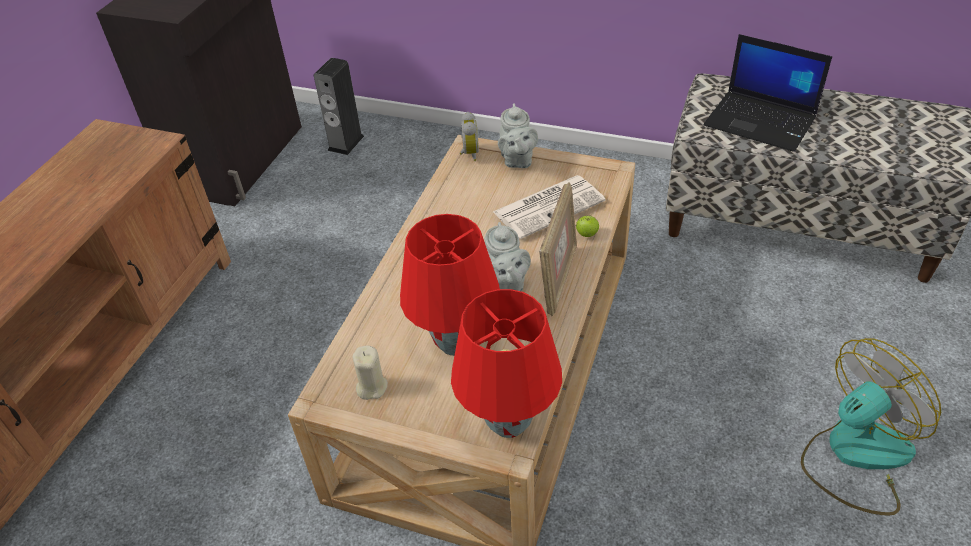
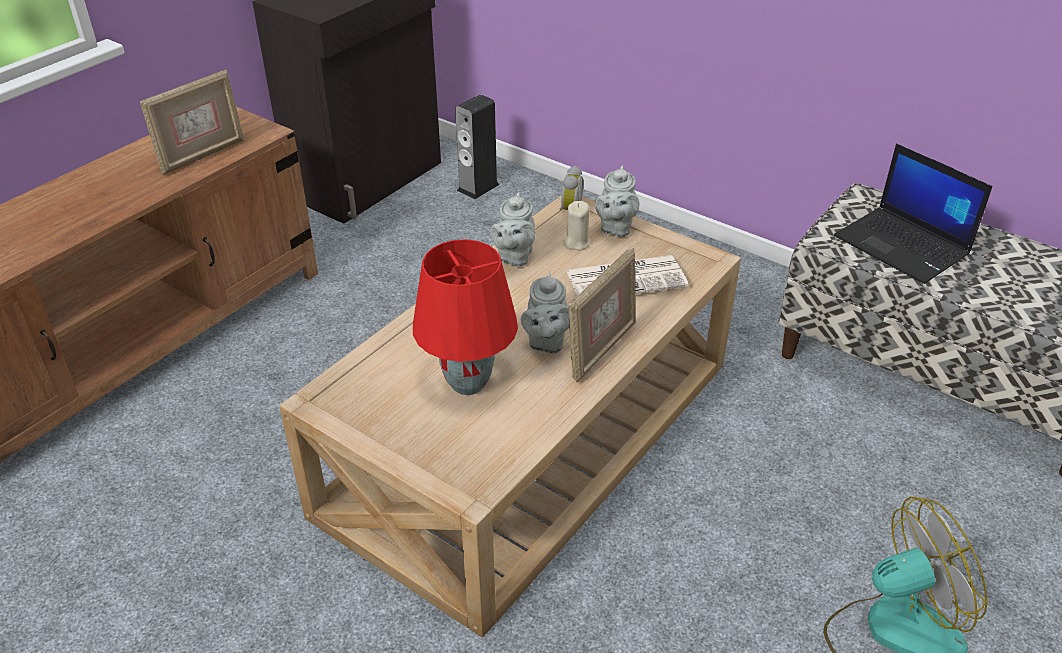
camera: 15 degrees right, 5 degrees down
(103, 181) = (202, 156): none -> picture frame
(371, 387) = (368, 401): beige candle -> beige candle (576, 243)
(440, 209) = (514, 256): none -> grey teapot
(507, 424) = (482, 470): red table lamp -> none
(587, 234) = (652, 314): apple -> none

